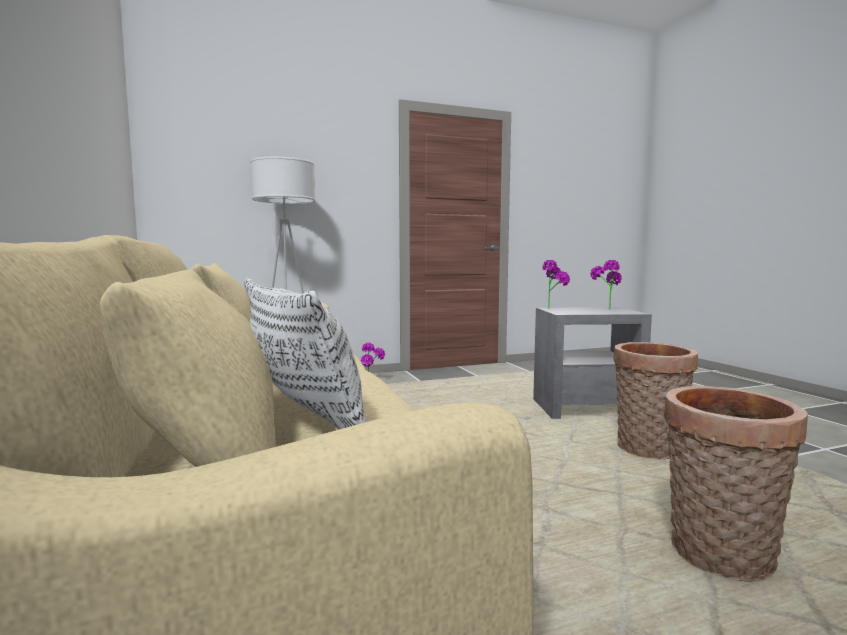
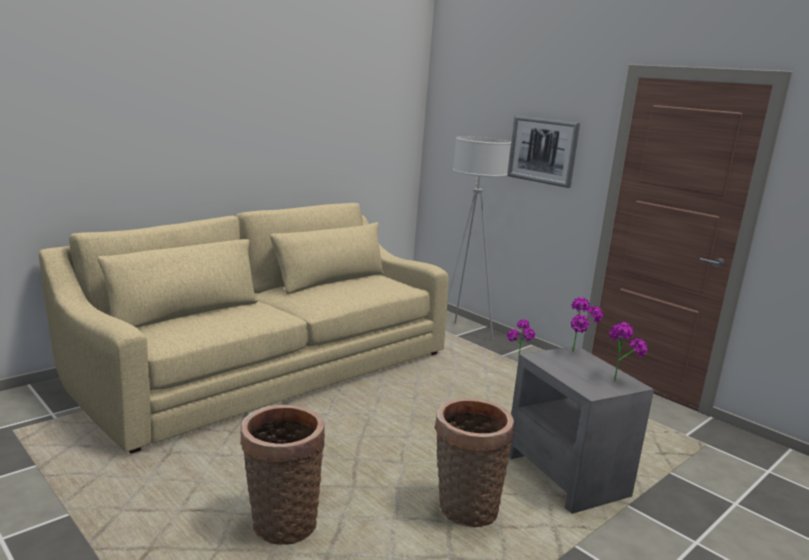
camera: 65 degrees right, 10 degrees up
(303, 417) = (188, 321): white pillow -> none
(325, 179) = (542, 150): none -> picture

